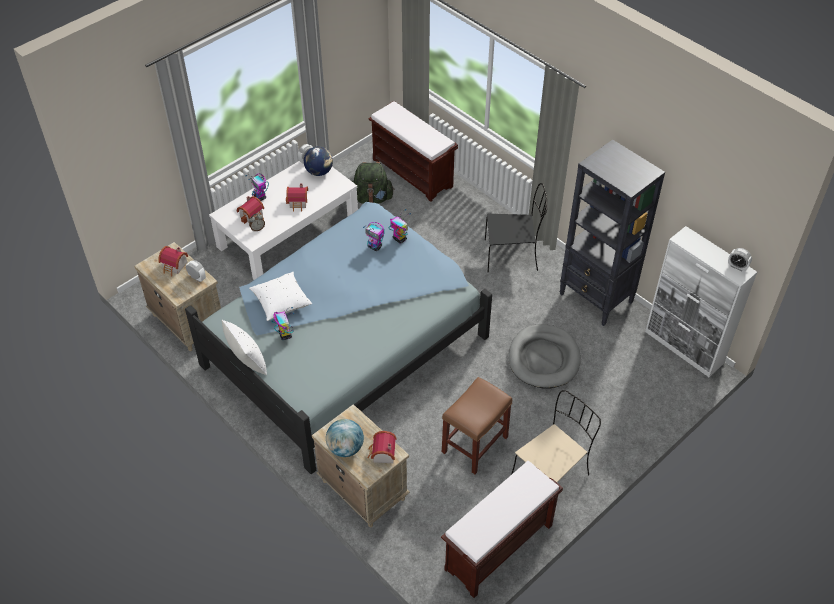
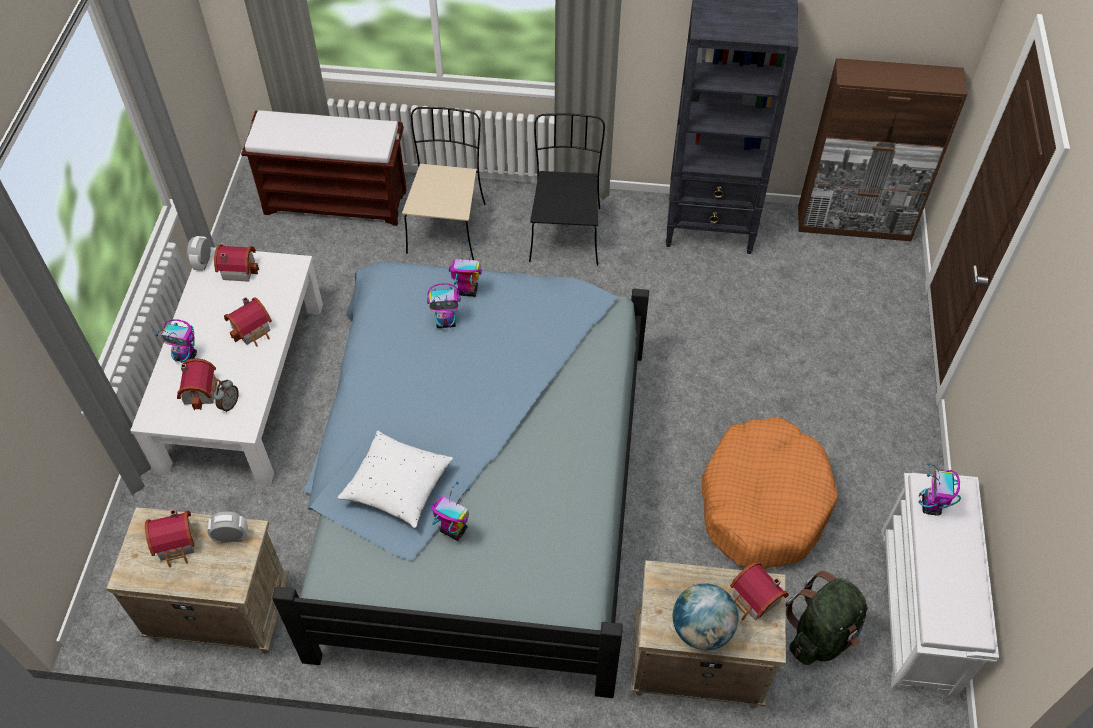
camera: 40 degrees left, 5 degrees up
(247, 362) = (438, 609): white pillow -> none
(319, 172) = (238, 268): globe -> toy house
(371, 198) = (314, 267): green backpack -> green backpack (821, 634)
(474, 445) = (763, 502): brown stool -> orange dog bed
(498, 548) = (919, 611): brown bench -> white bench
(512, 255) = (565, 233): black chair -> black chair turned 45 degrees counterclockwise
(519, 481) = (930, 506): none -> toy robot
(544, 359) = (729, 337): grey dog bed -> none
(551, 474) = (878, 473): beige chair -> beige chair (447, 226)
(684, 347) = (854, 224): white cabinet -> brown cabinet
(737, 267) = (939, 74): alarm clock -> none

